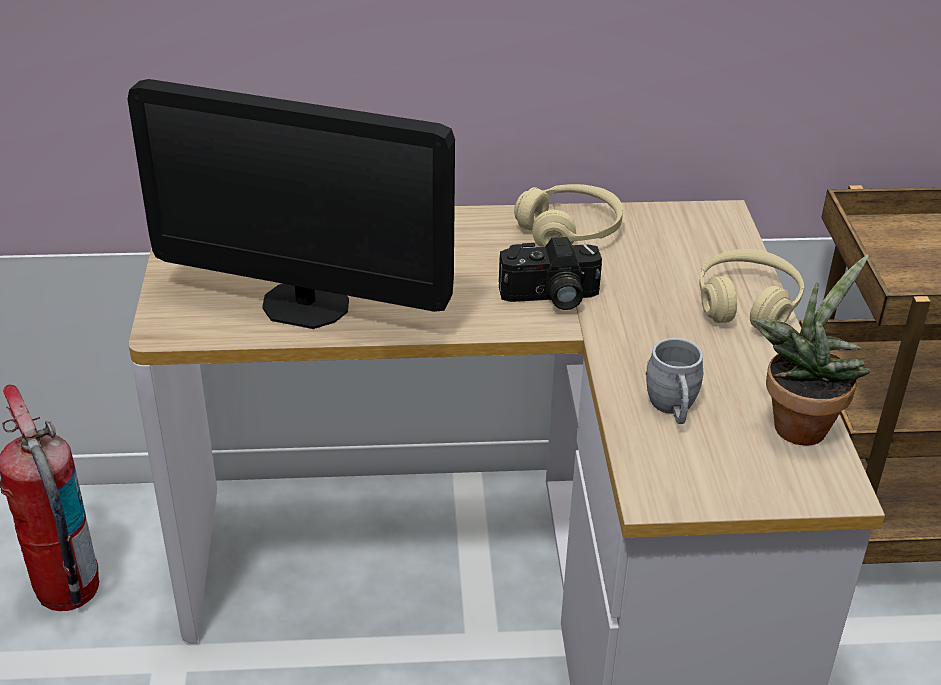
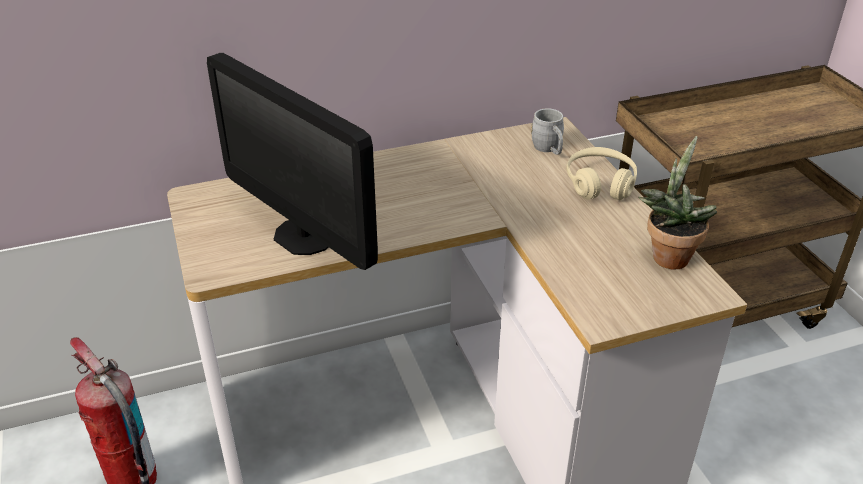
camera: 15 degrees left, 0 degrees up
(306, 304) = (304, 236): monitor -> monitor turned 45 degrees clockwise
(550, 297) = (471, 201): camera -> none
(569, 231) = (463, 155): beige headphones -> none
(673, 409) = (585, 261): grey mug -> grey mug (549, 149)

